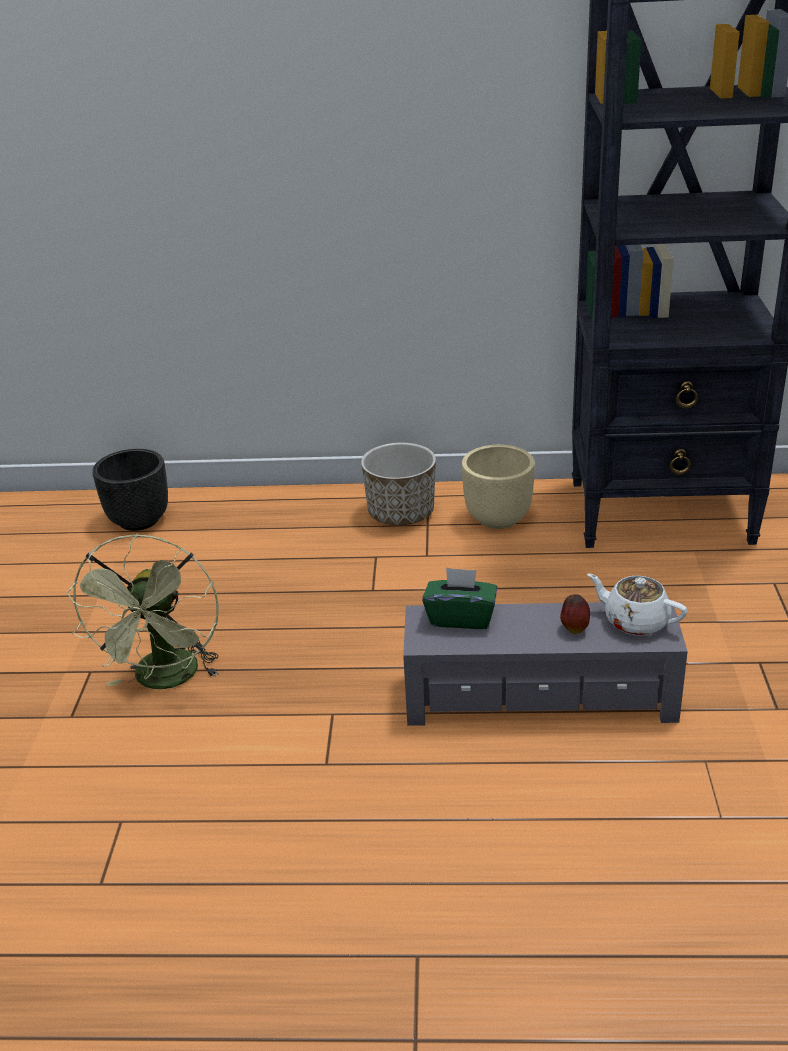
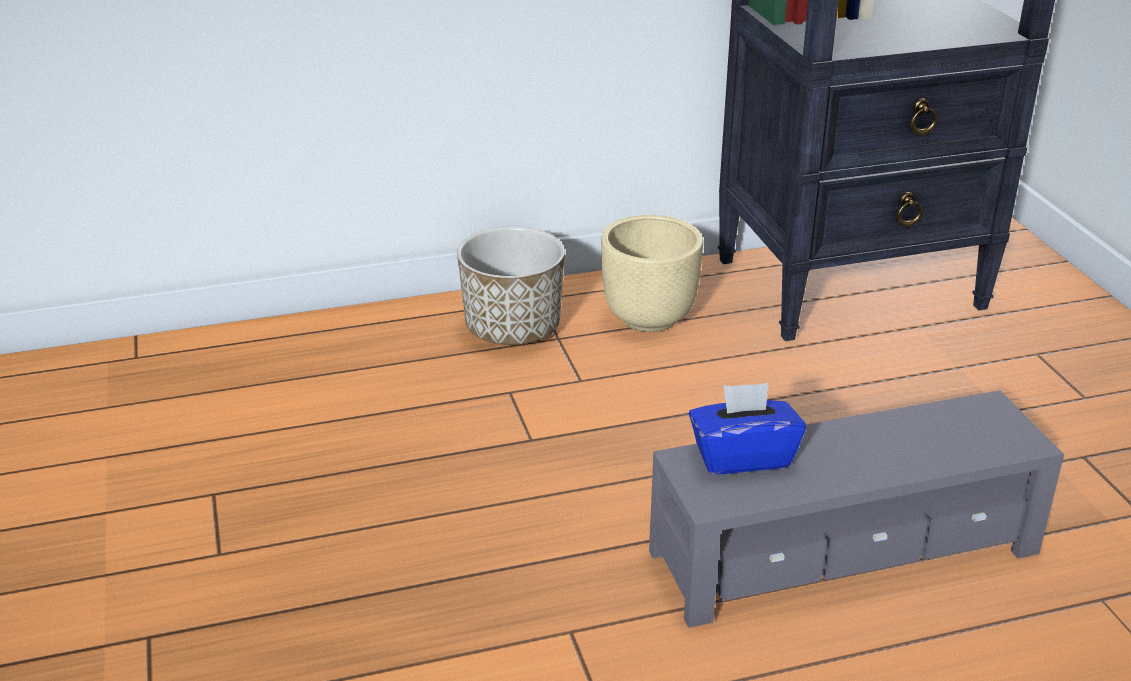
camera: 20 degrees left, 0 degrees up
(140, 520) = (119, 388): black planter -> none
(166, 680) = (284, 628): green fan -> none
(461, 617) = (742, 456): green tissue box -> blue tissue box
(574, 629) = (903, 447): apple -> none
(635, 621) = (973, 424): white teapot -> none

